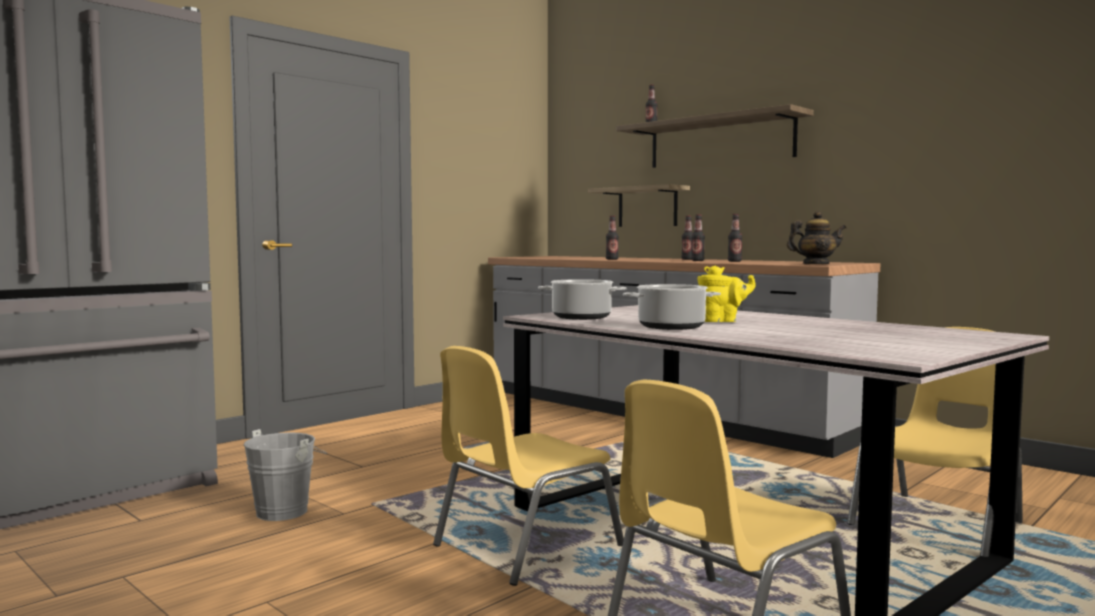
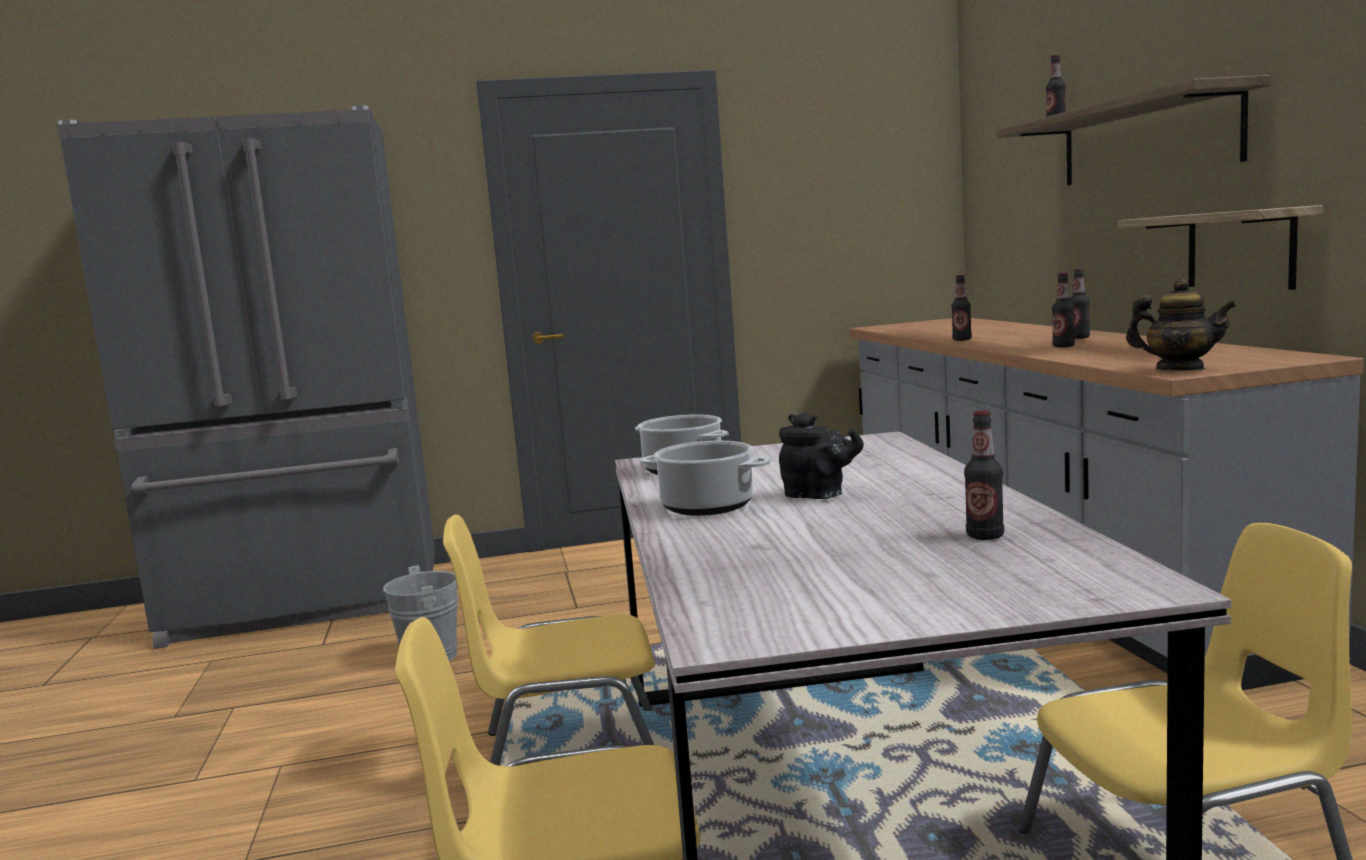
camera: 35 degrees right, 5 degrees up
(647, 207) = (1063, 247): shelf -> shelf (1240, 249)
(722, 321) = (818, 495): yellow teapot -> black teapot
(734, 261) = (1109, 350): bottle -> bottle (985, 536)

